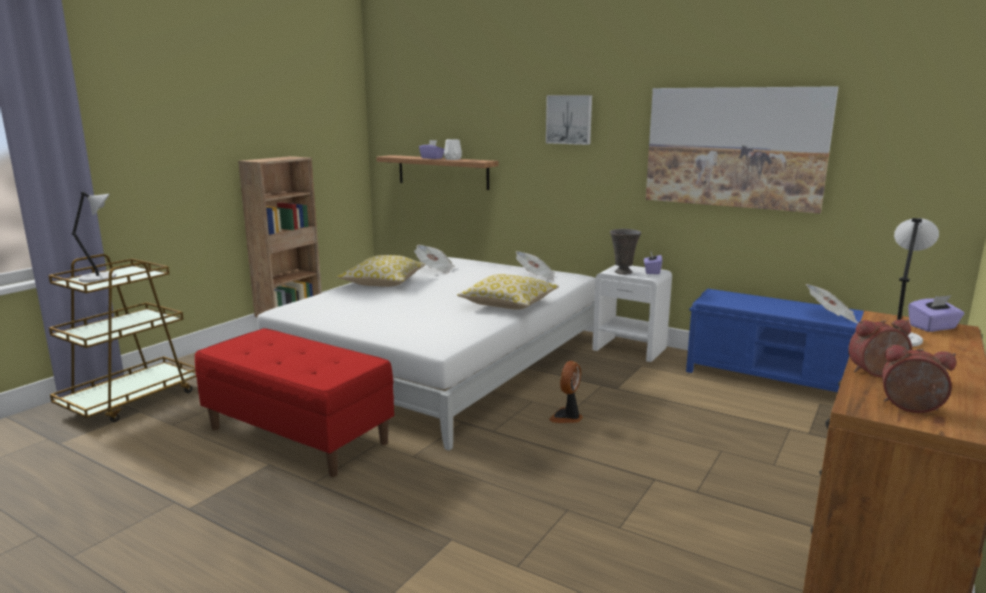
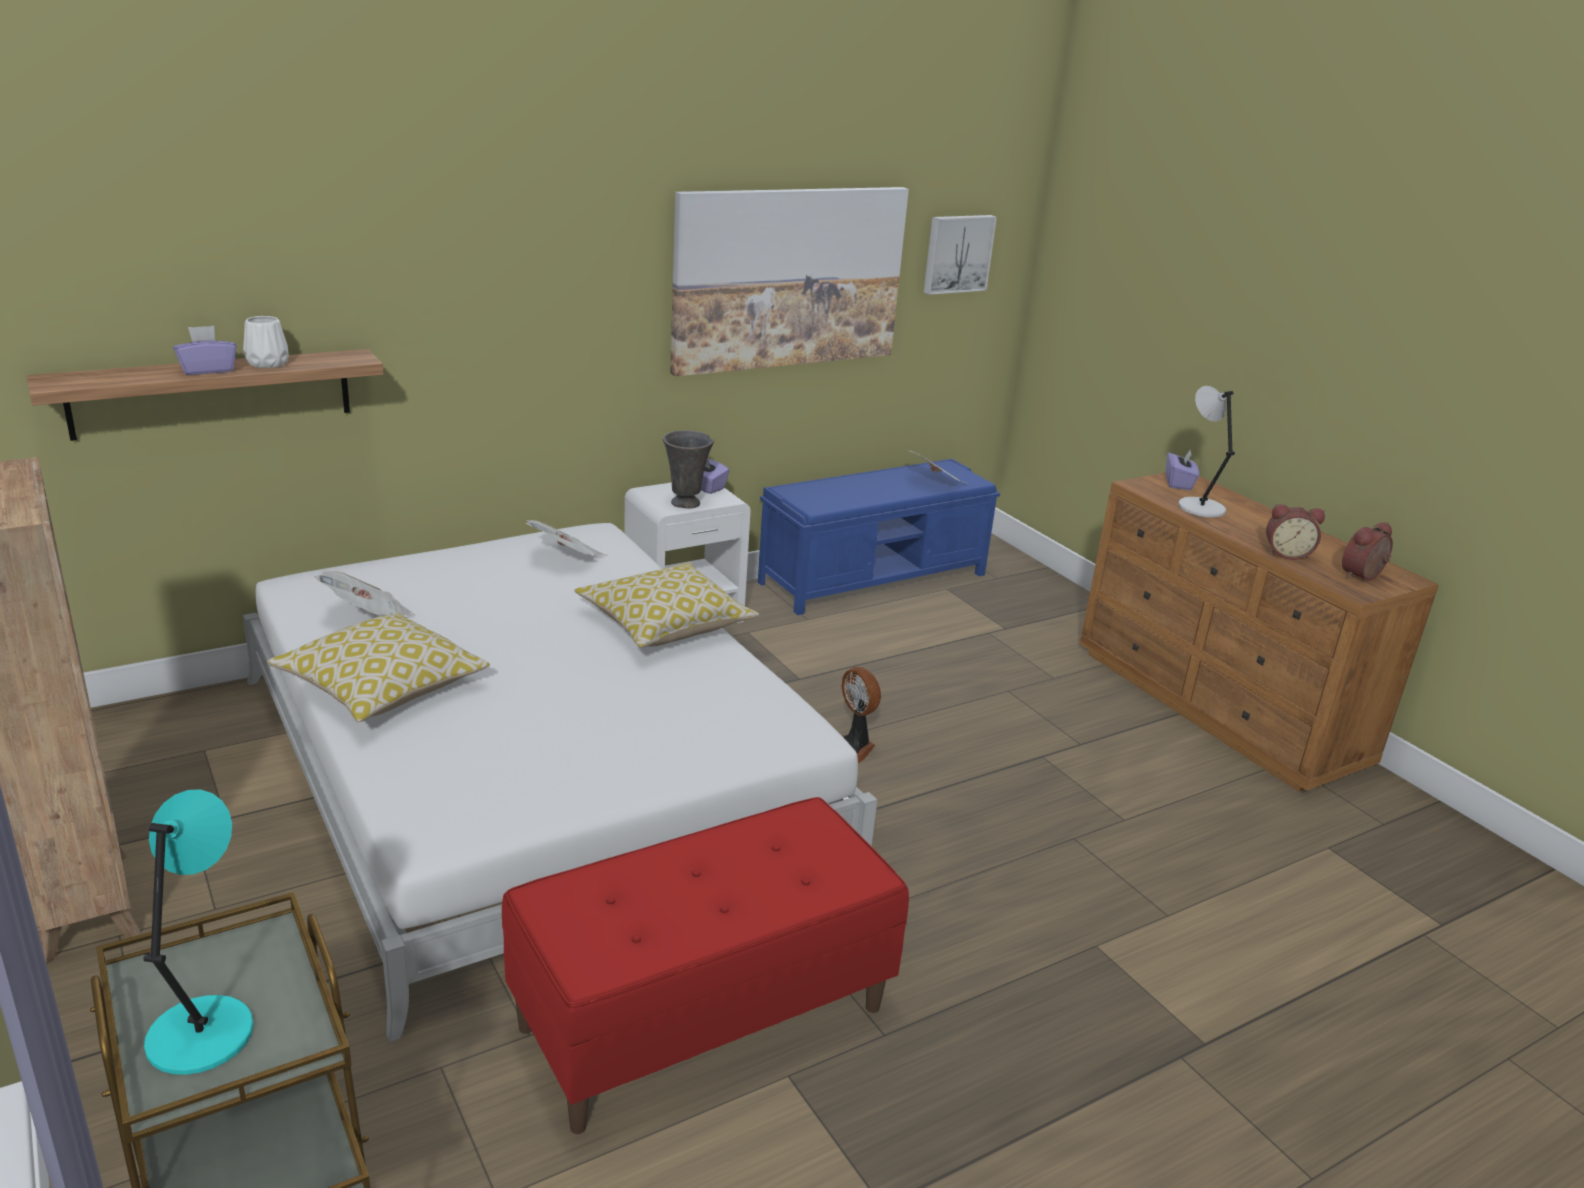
camera: 65 degrees left, 10 degrees up
(100, 278) = (203, 1031): grey table lamp -> turquoise table lamp
(569, 119) = (524, 252): picture -> picture (957, 253)
(877, 374) = (1286, 554): alarm clock -> alarm clock turned 105 degrees counterclockwise

